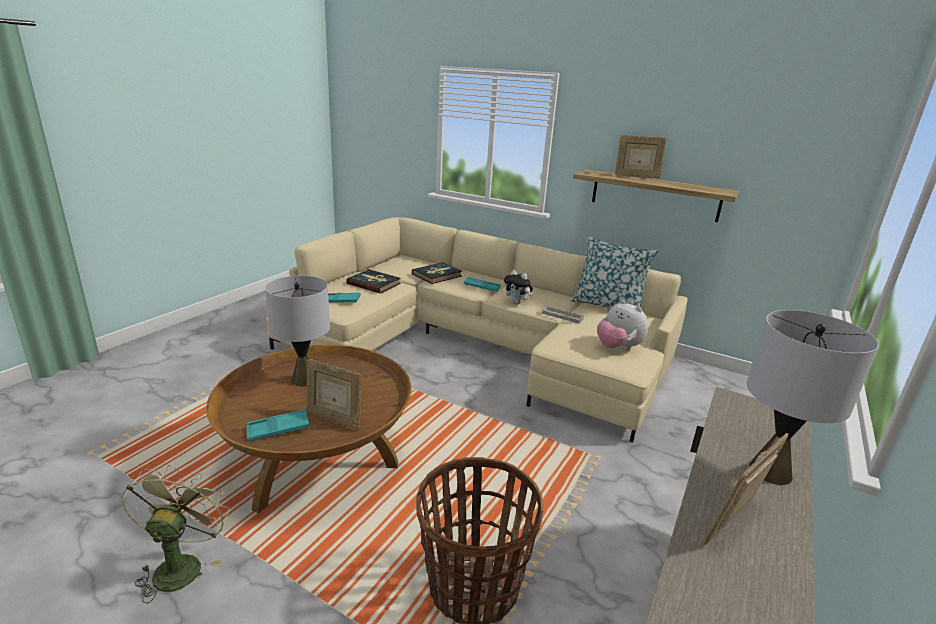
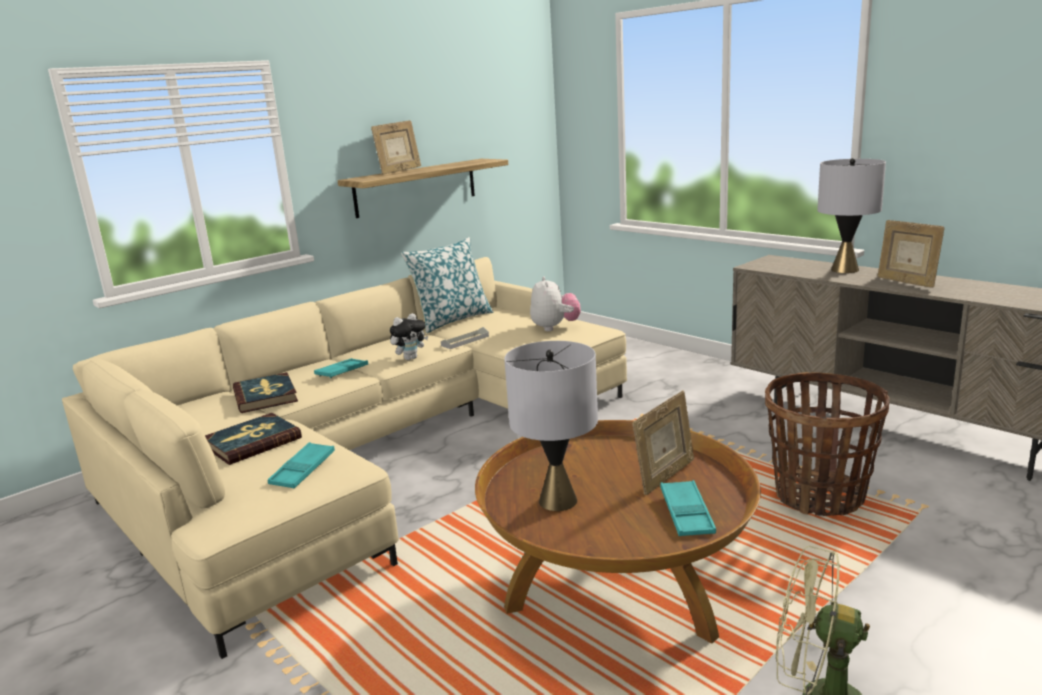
camera: 70 degrees left, 5 degrees down
(618, 347) = (555, 327): plush toy -> plush toy turned 75 degrees counterclockwise

